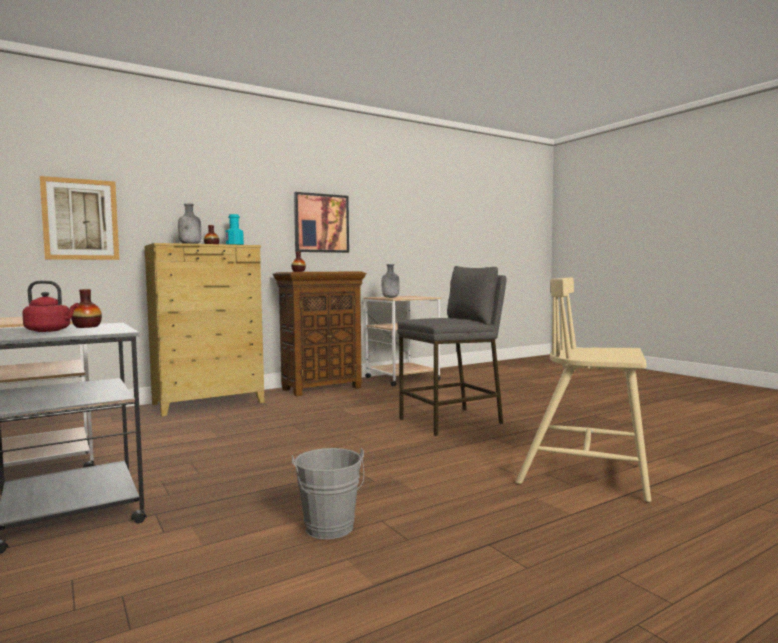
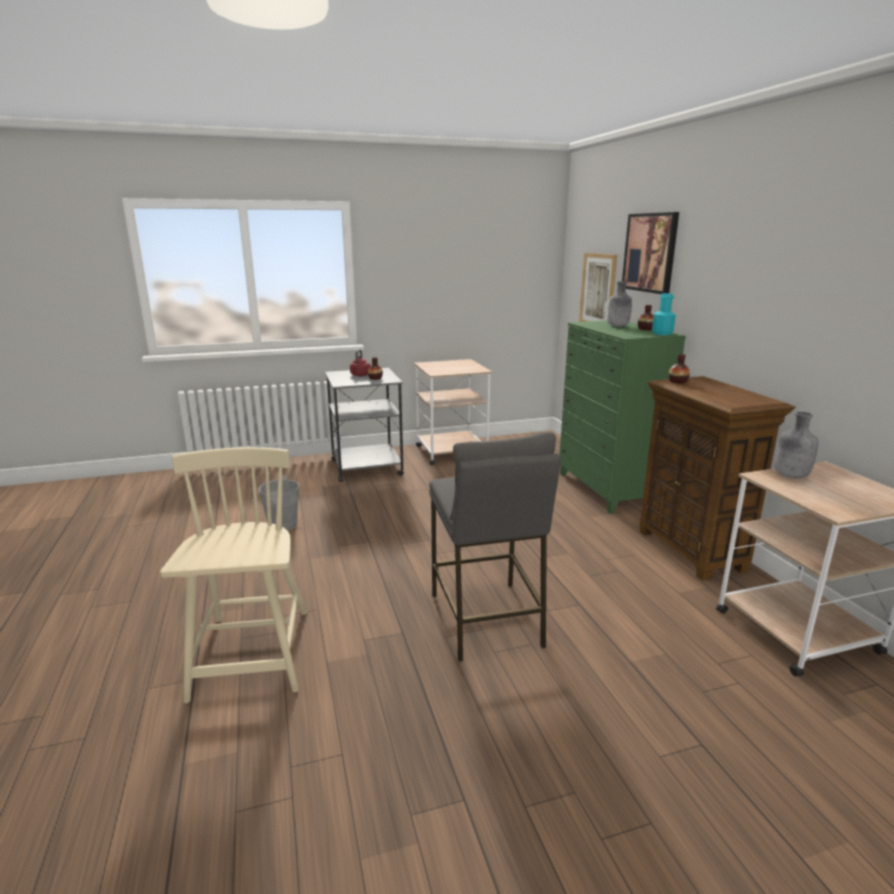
camera: 105 degrees right, 15 degrees up
(210, 403) = (605, 490): beige dresser -> green dresser
(321, 223) = (787, 312): picture -> picture (650, 252)
(586, 475) = (252, 655): beige chair -> beige chair turned 45 degrees counterclockwise

